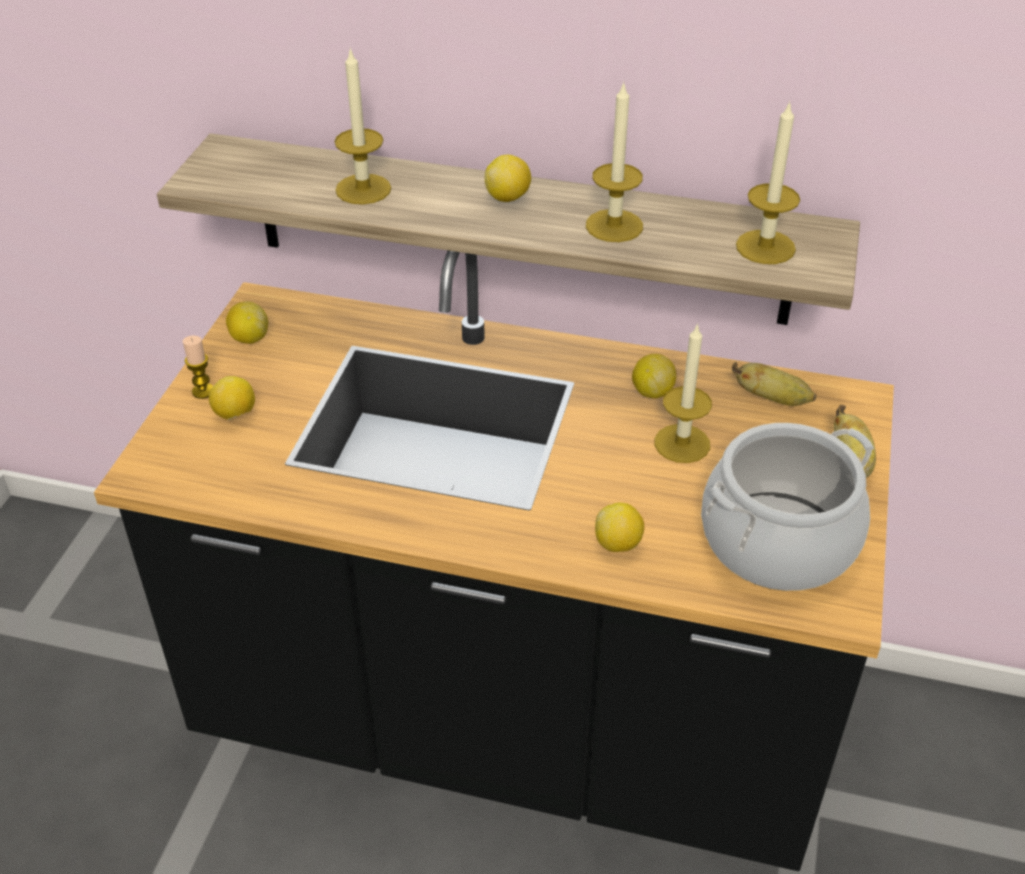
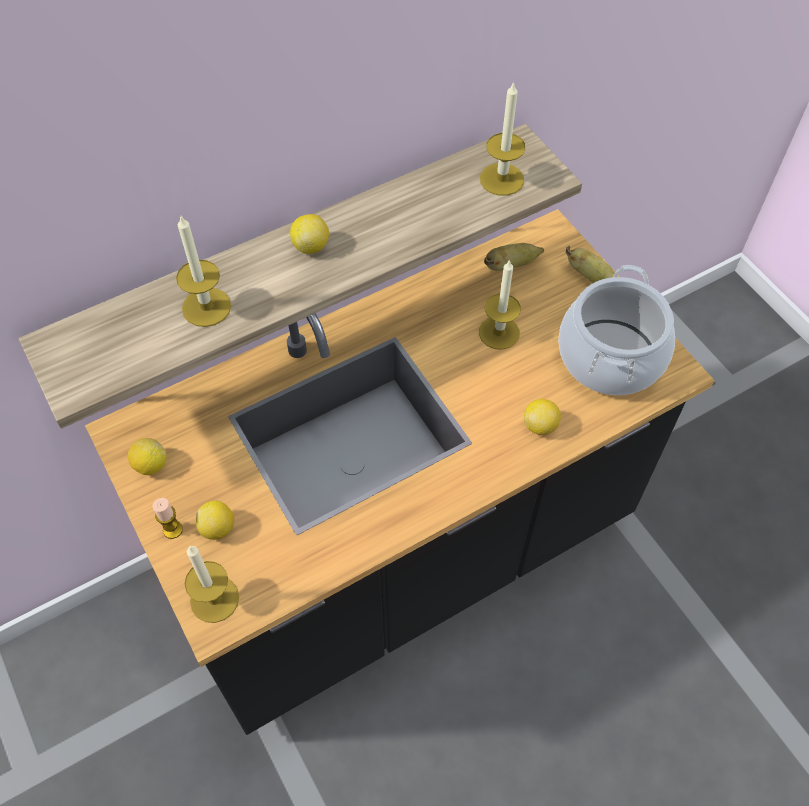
camera: 45 degrees left, 15 degrees up
(614, 226) = (402, 223): candle -> candle (214, 599)
(652, 391) = (445, 309): lemon -> none

